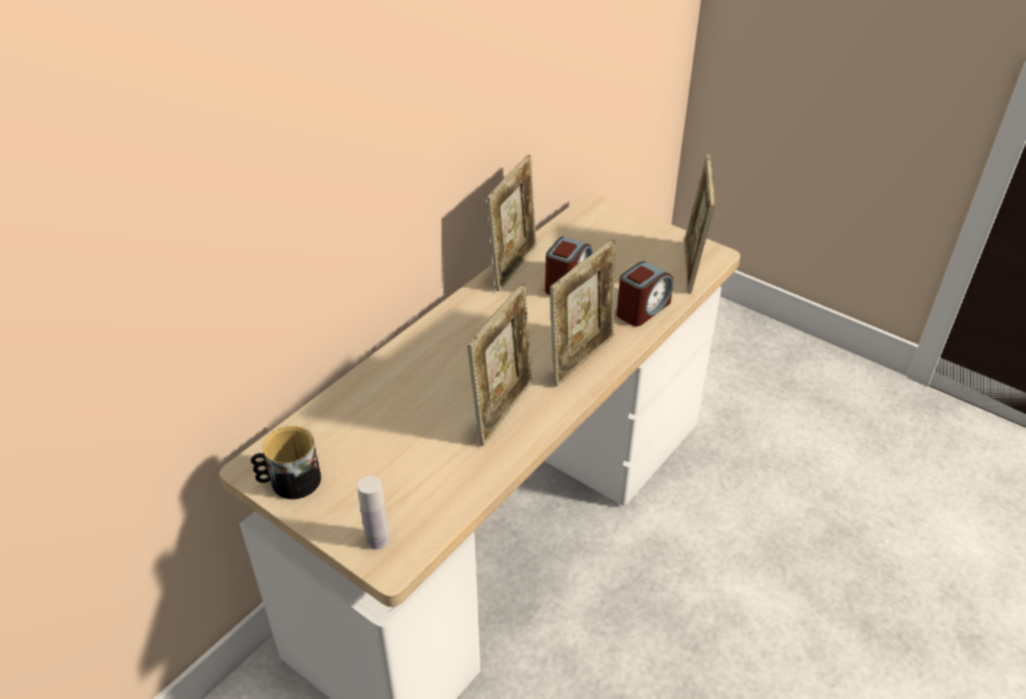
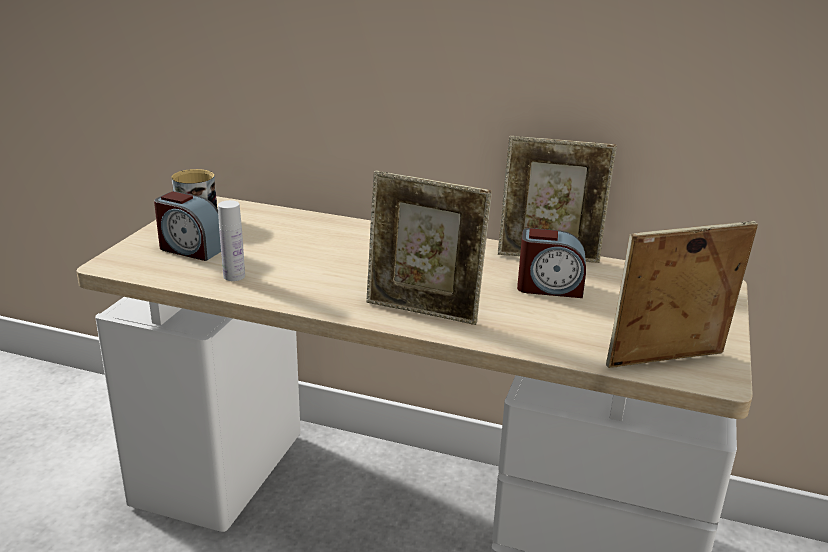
camera: 70 degrees right, 15 degrees down
(377, 540) = (136, 255): white bottle -> white bottle (234, 276)
(503, 410) = (317, 282): picture frame -> none
(642, 309) = (543, 337): alarm clock -> alarm clock (190, 249)

